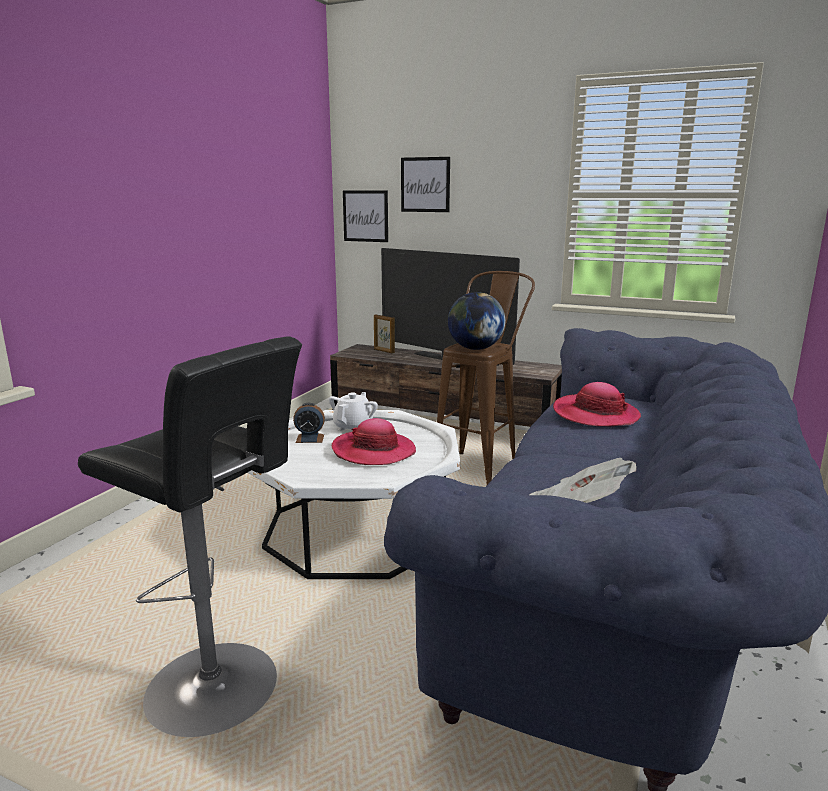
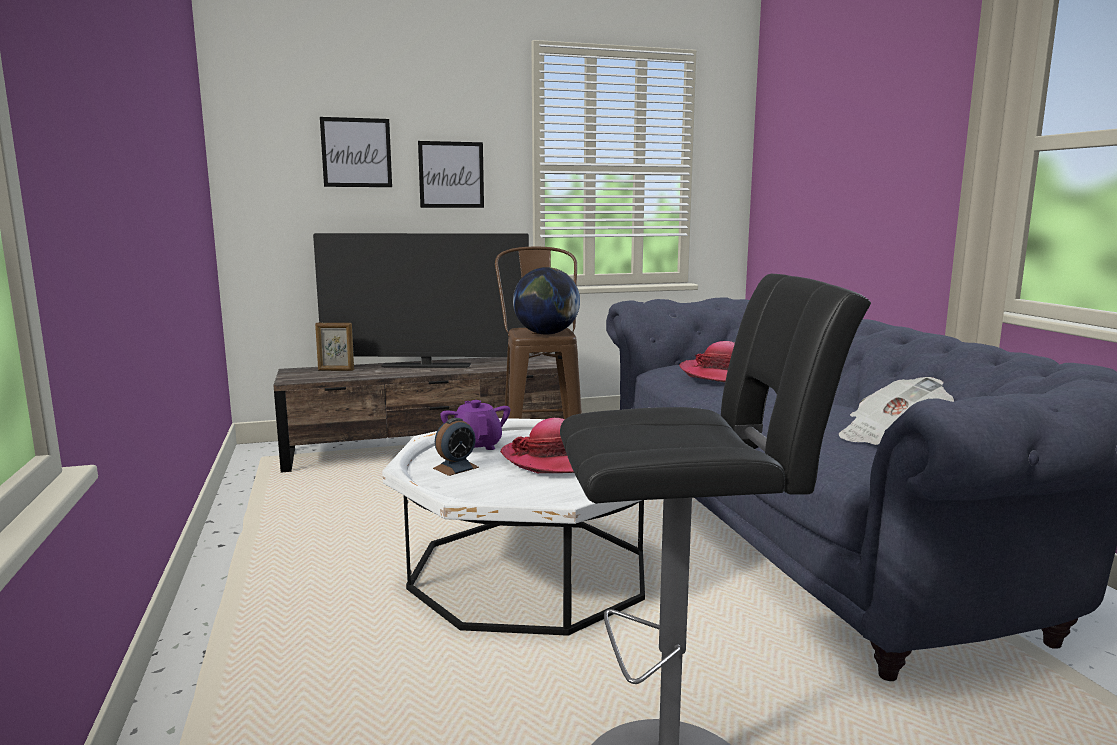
camera: 40 degrees left, 5 degrees down
(353, 427) = (476, 446): white teapot -> purple teapot
(365, 216) = (267, 193): picture -> picture (451, 175)

